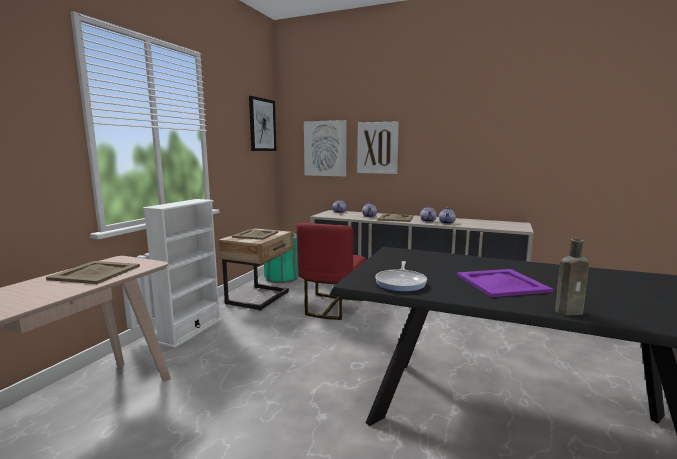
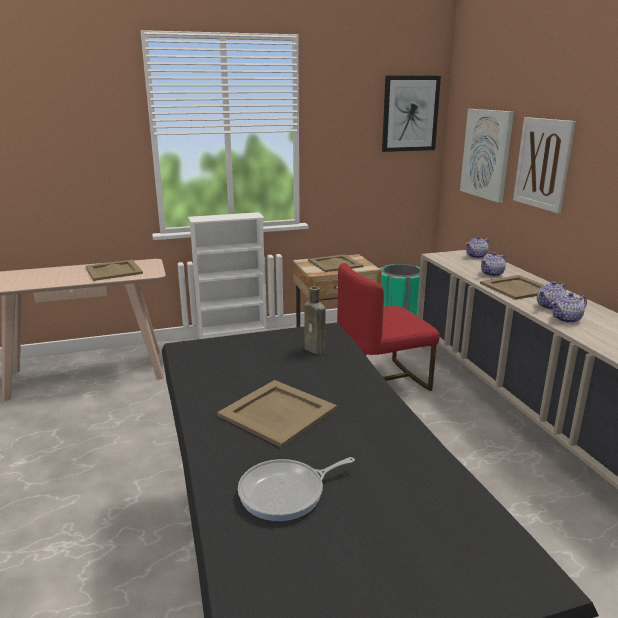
camera: 50 degrees right, 10 degrees up
(401, 282) = (210, 365): frying pan -> frying pan (286, 493)
(501, 283) = (278, 412): purple tray -> beige tray
(570, 312) = (217, 467): brown bottle -> brown bottle (315, 350)

